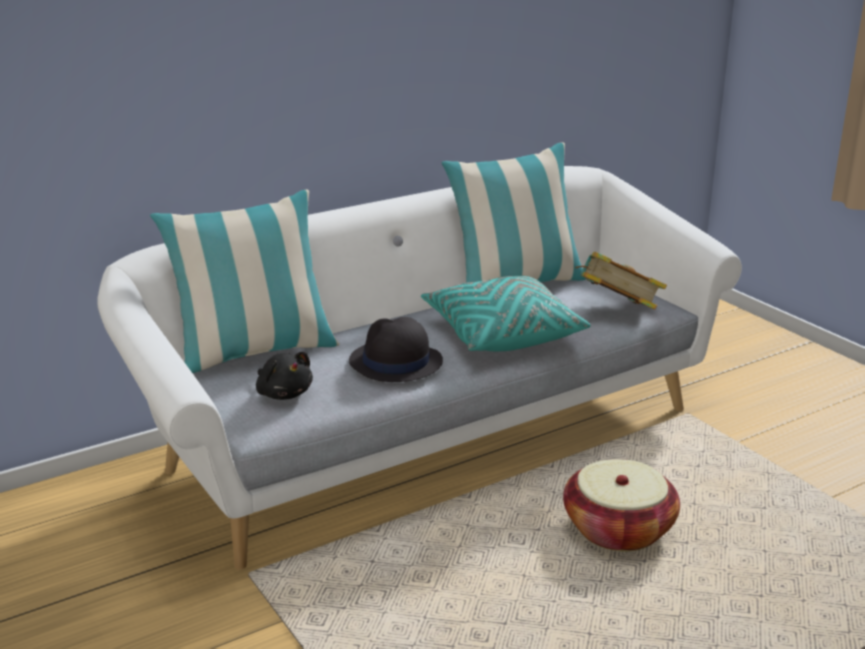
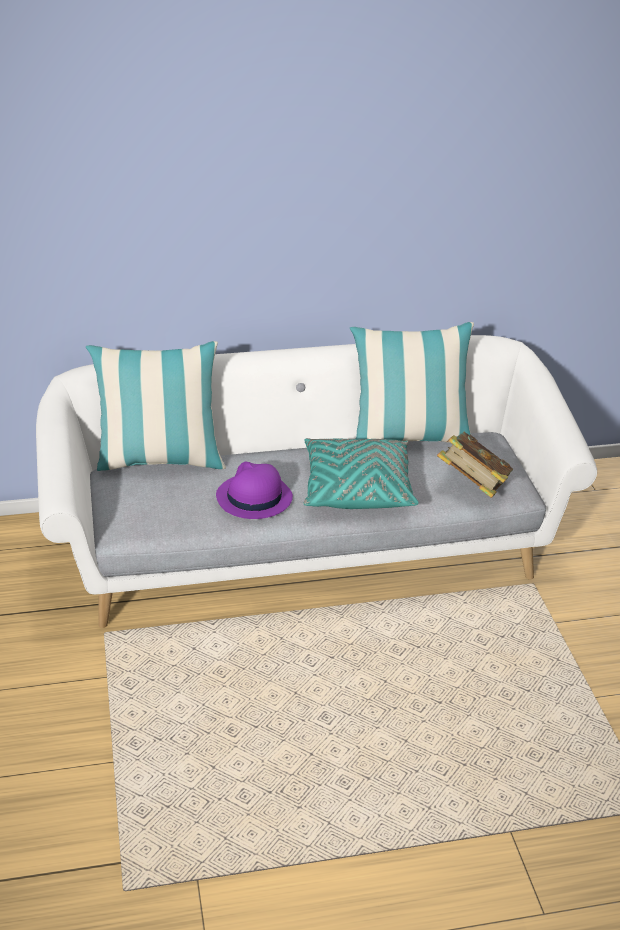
camera: 20 degrees right, 10 degrees up
(284, 393) = (156, 506): black plush toy -> none
(395, 363) = (253, 497): black hat -> purple hat
(618, 529) = (396, 675): basket -> none

